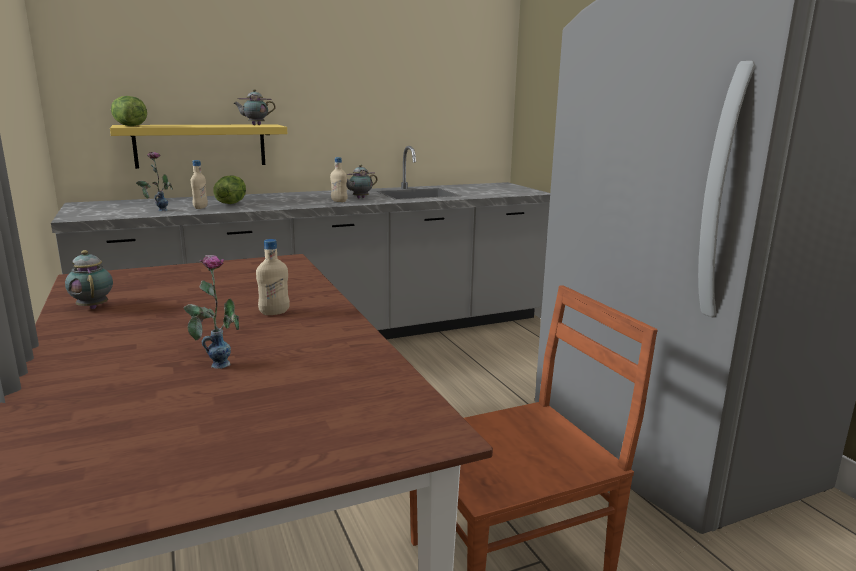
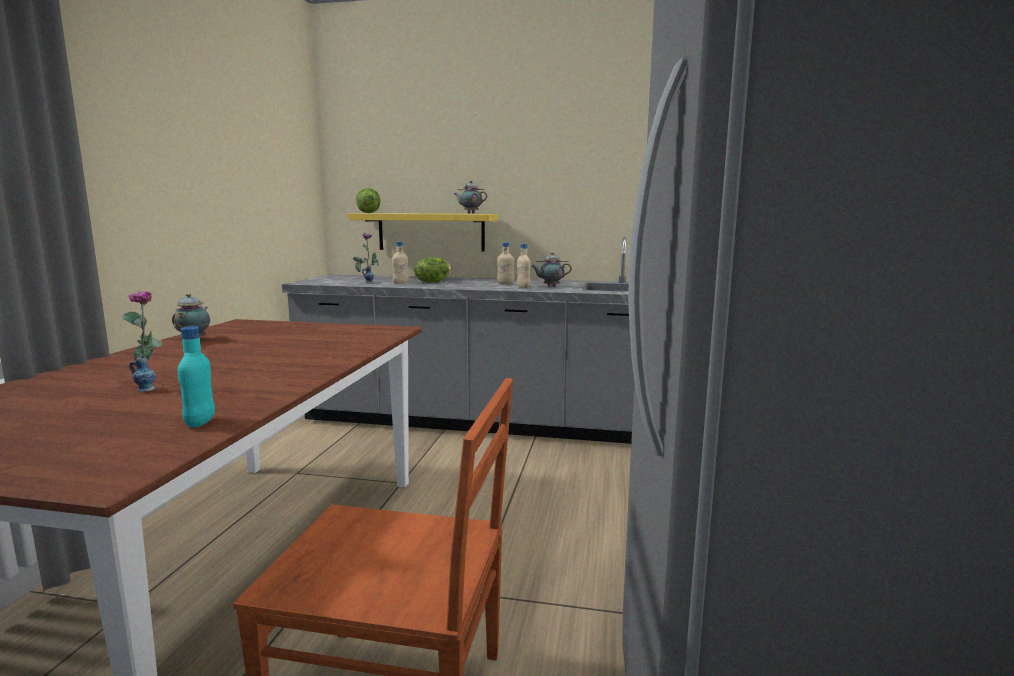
camera: 35 degrees right, 5 degrees down
(274, 313) = (277, 363): beige bottle -> beige bottle (505, 284)
(372, 376) = (200, 422): none -> turquoise bottle

